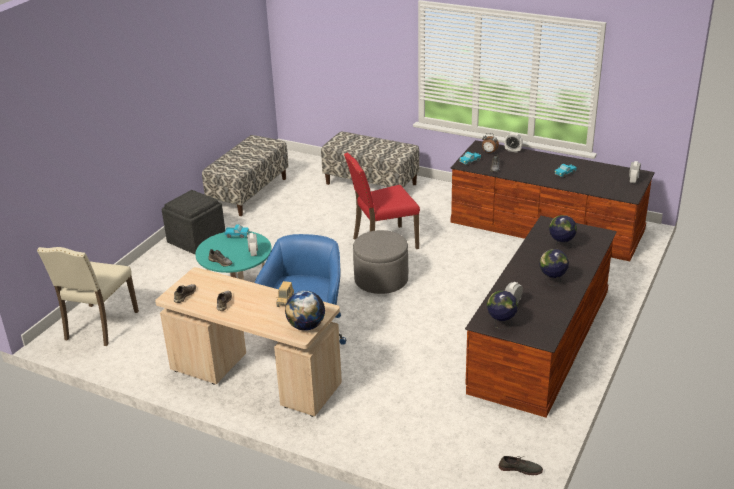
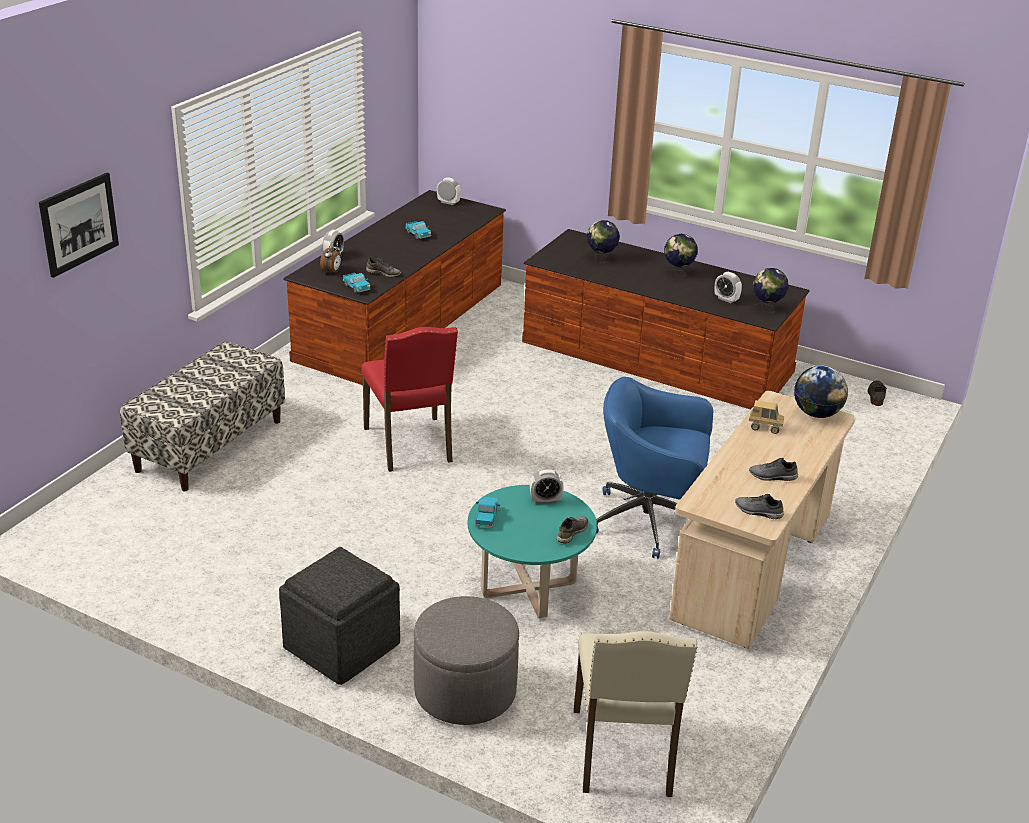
camera: 90 degrees left, 0 degrees up
(99, 326) = (625, 754): beige chair -> beige chair turned 75 degrees clockwise
(248, 193) = (176, 583): bench -> none
(347, 31) = (79, 224): none -> picture
(381, 280) = (516, 453): grey ottoman -> grey ottoman (465, 691)

